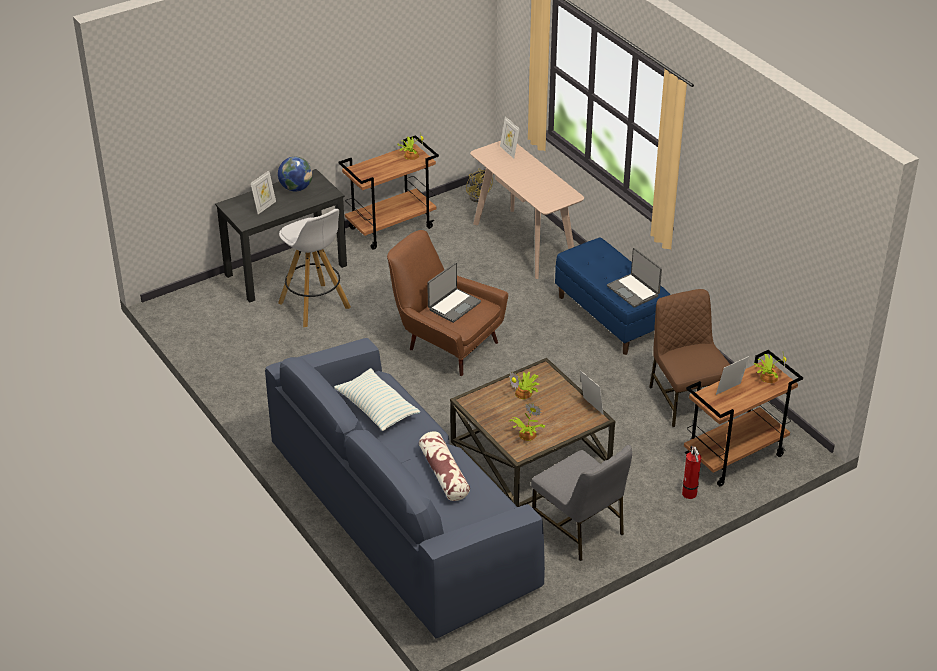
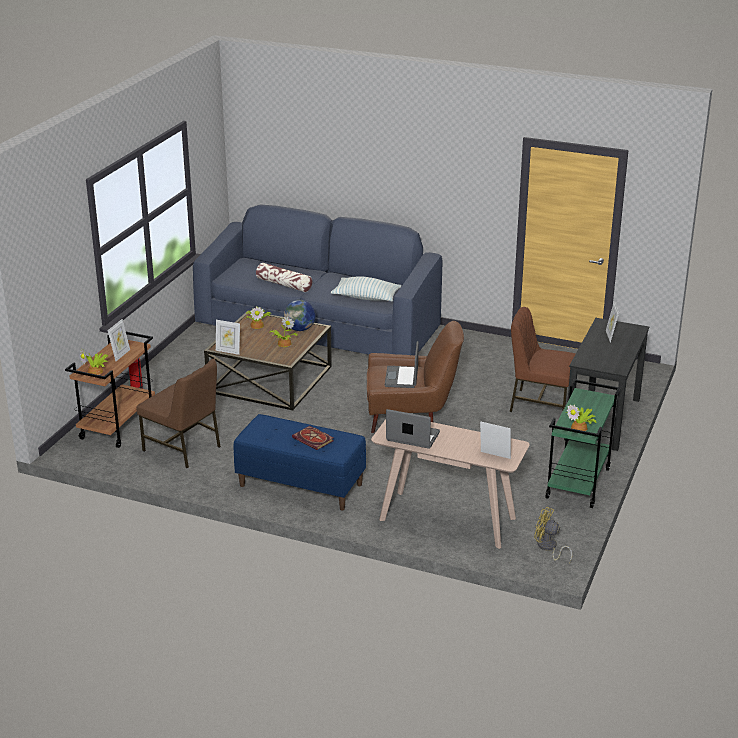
camera: 145 degrees right, 10 degrees down
(296, 188) = (613, 356): globe -> globe (300, 329)
(315, 306) = (540, 404): white stool -> brown chair
(391, 227) = (578, 484): brown cart -> green cart
(579, 529) = (198, 355): grey chair -> none
(602, 267) = (314, 439): none -> book
(633, 291) = (268, 431): laptop -> laptop (412, 437)

